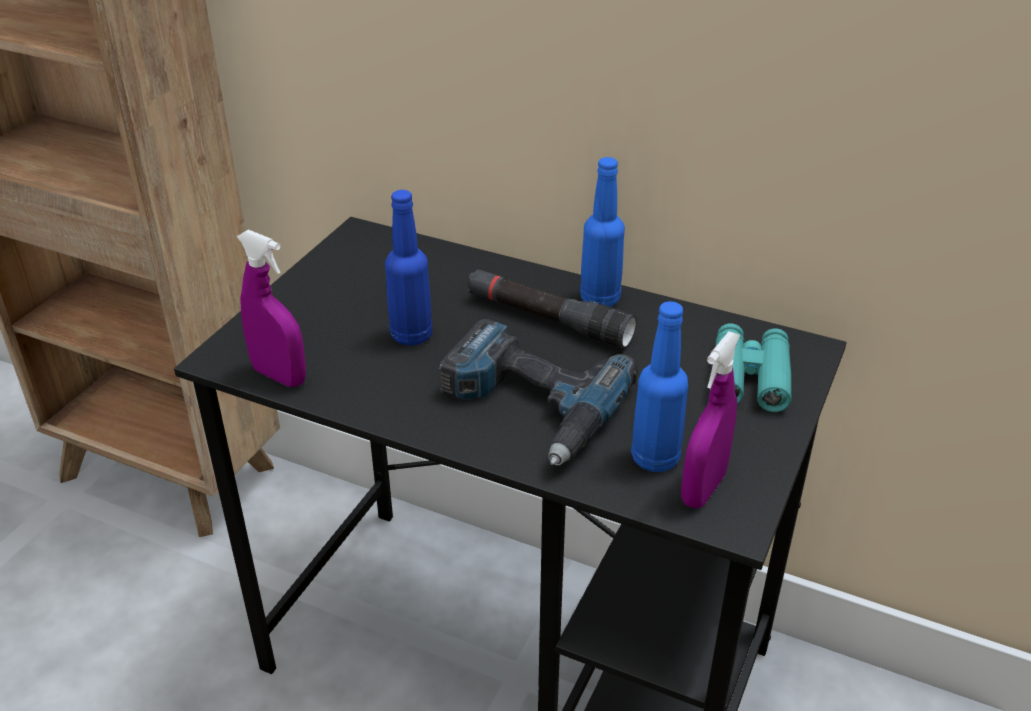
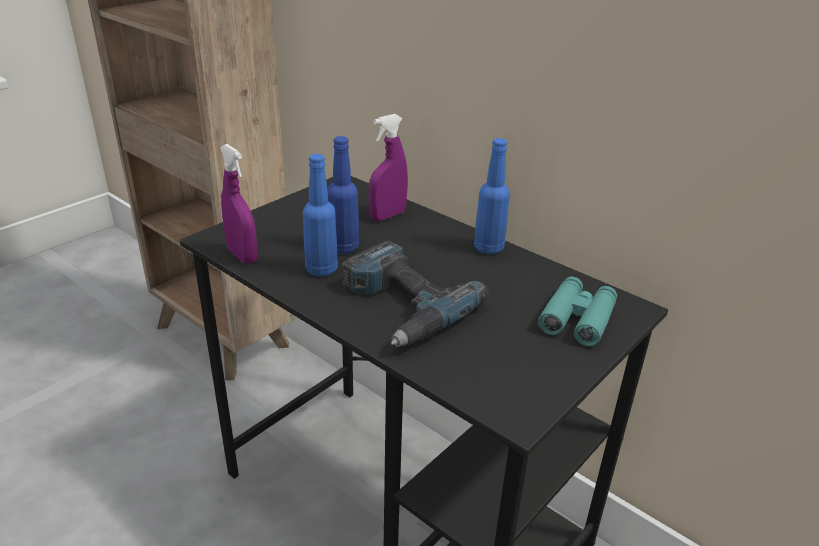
camera: 15 degrees right, 5 degrees down
(548, 319) = (444, 254): black flashlight -> none
(655, 458) = (477, 359): blue bottle -> blue bottle (321, 269)
(703, 489) = (504, 387): purple spray bottle -> purple spray bottle (387, 215)

